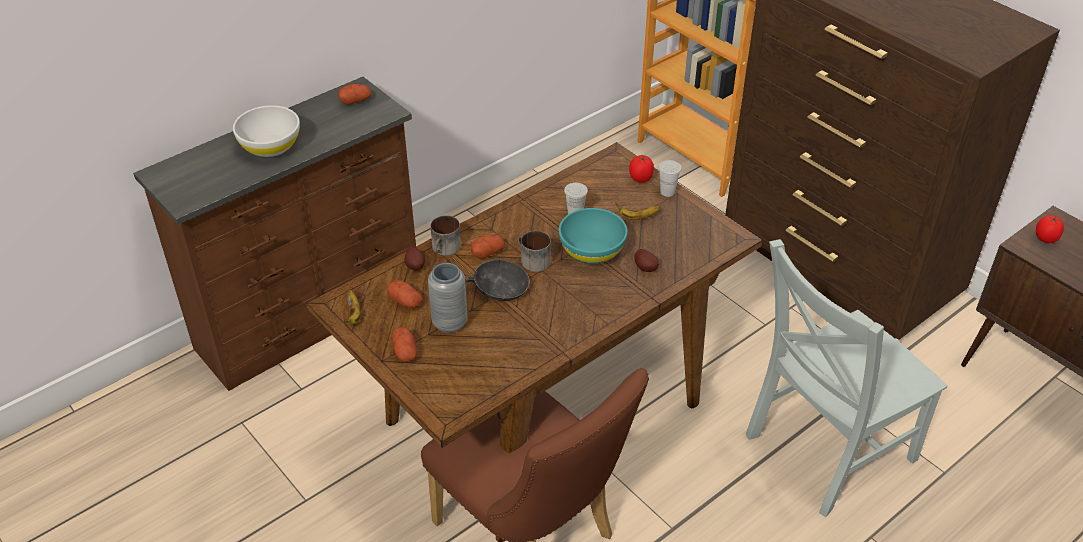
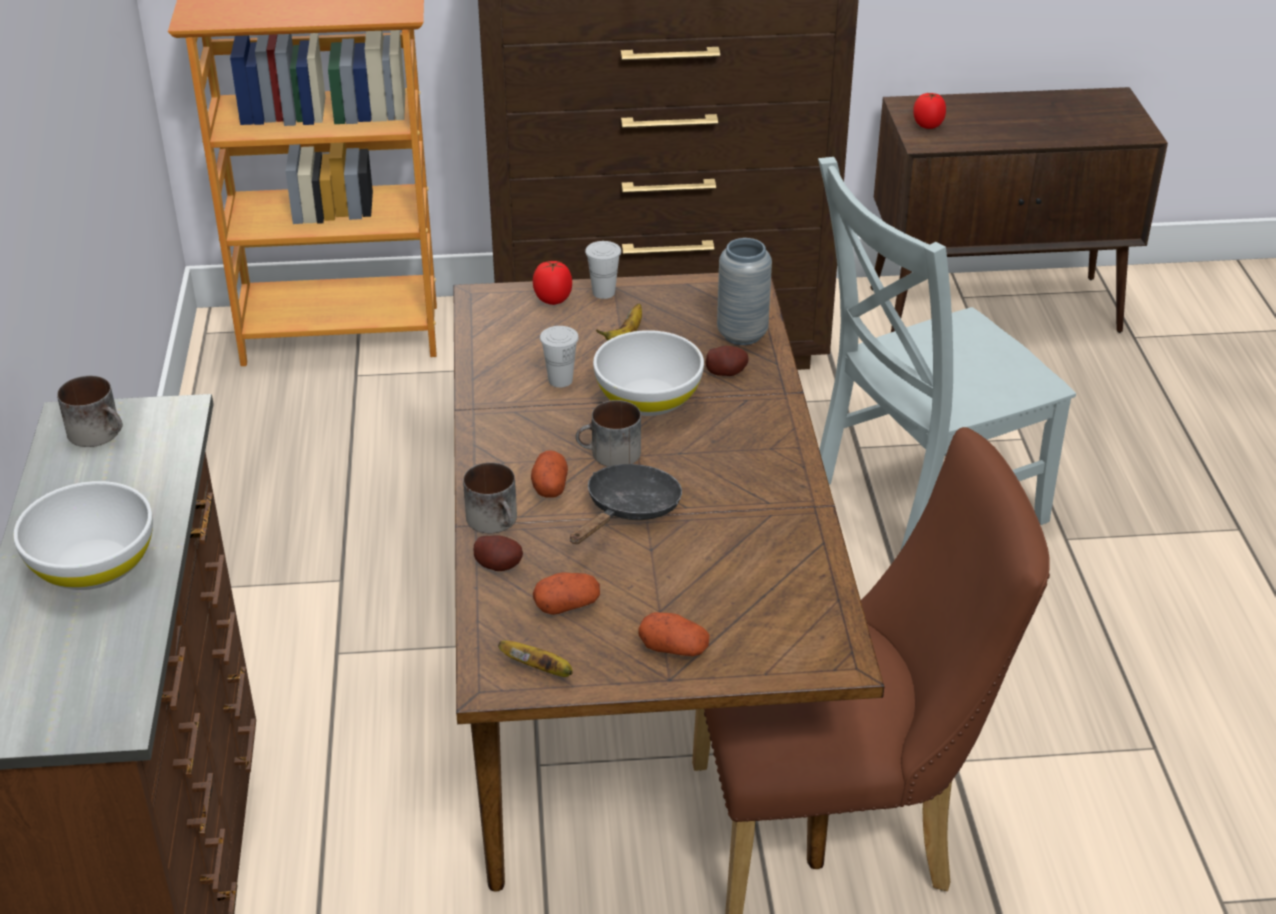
camera: 55 degrees left, 5 degrees down
(355, 101) = (101, 433): potato -> mug
(449, 323) = (658, 581): grey vase -> grey vase (742, 334)
(592, 251) = (648, 399): turquoise bowl -> white bowl
(824, 450) = (919, 504): grey chair -> grey chair turned 60 degrees clockwise

